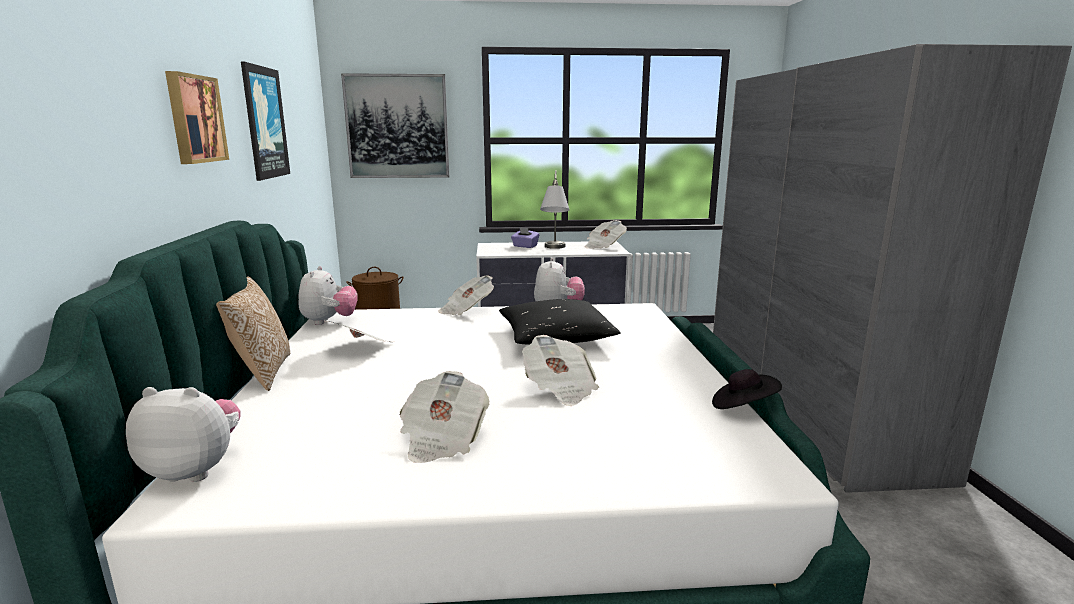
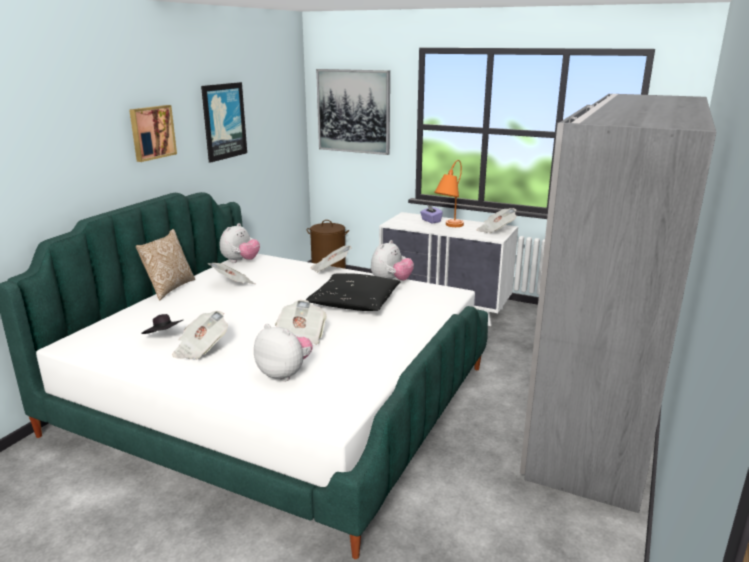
camera: 30 degrees right, 5 degrees up
(195, 469) = (90, 333): plush toy -> plush toy (285, 374)
(554, 249) = (448, 227): grey table lamp -> orange table lamp
(742, 407) = (389, 380): black hat -> black hat (164, 337)

